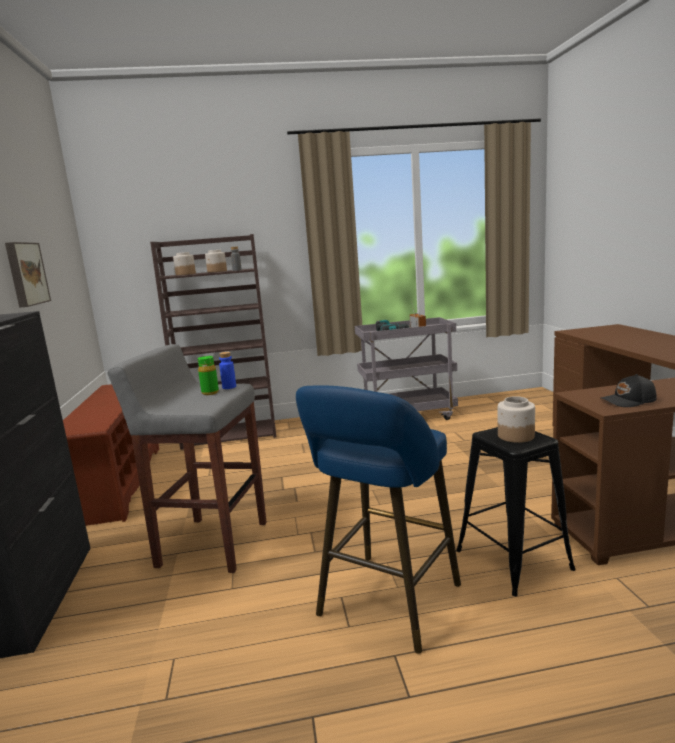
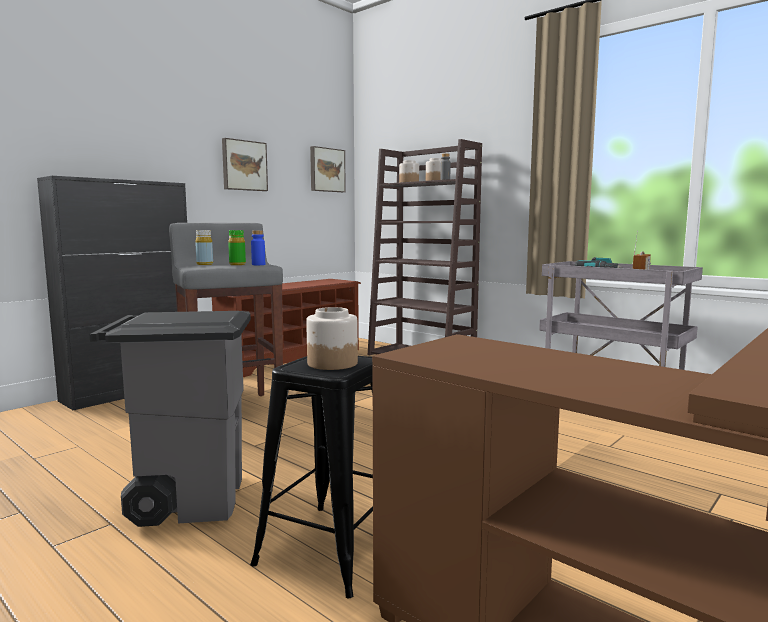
camera: 50 degrees right, 5 degrees down
(71, 265) = (326, 170): none -> picture
(181, 402) = (204, 264): none -> yellow bottle
(386, 604) = (189, 498): blue stool -> grey trash can
(629, 401) = (470, 359): black cap -> none

